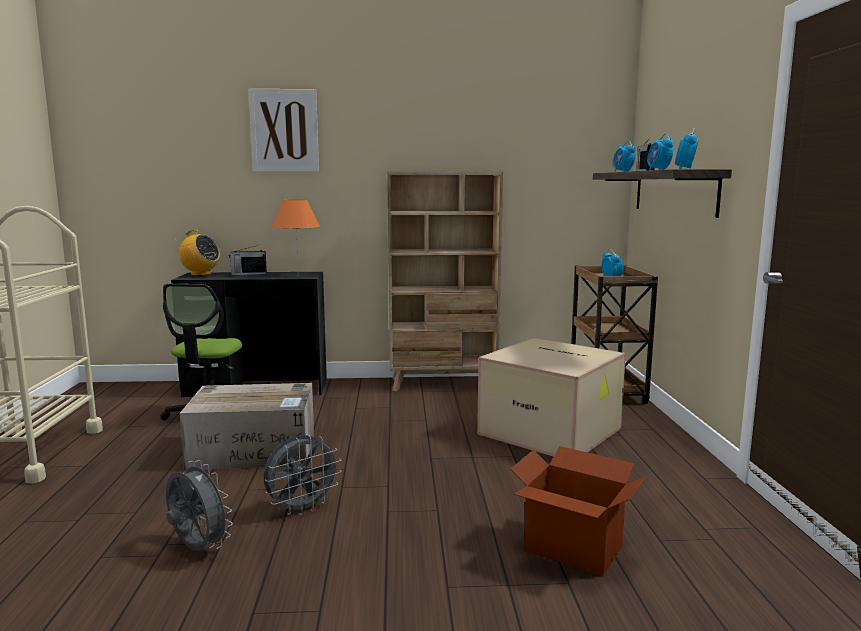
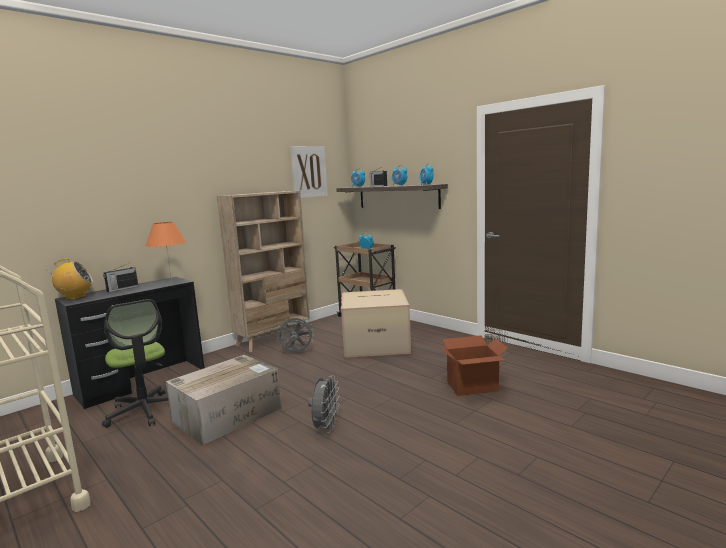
camera: 40 degrees left, 0 degrees up
(197, 549) = (308, 473): grey fan -> grey fan (296, 353)
(284, 131) = (132, 167): picture -> picture (309, 172)

